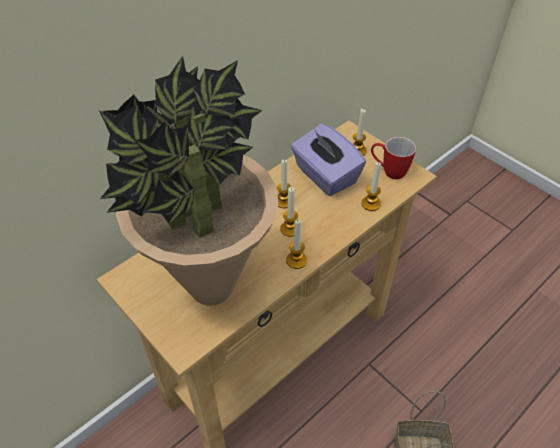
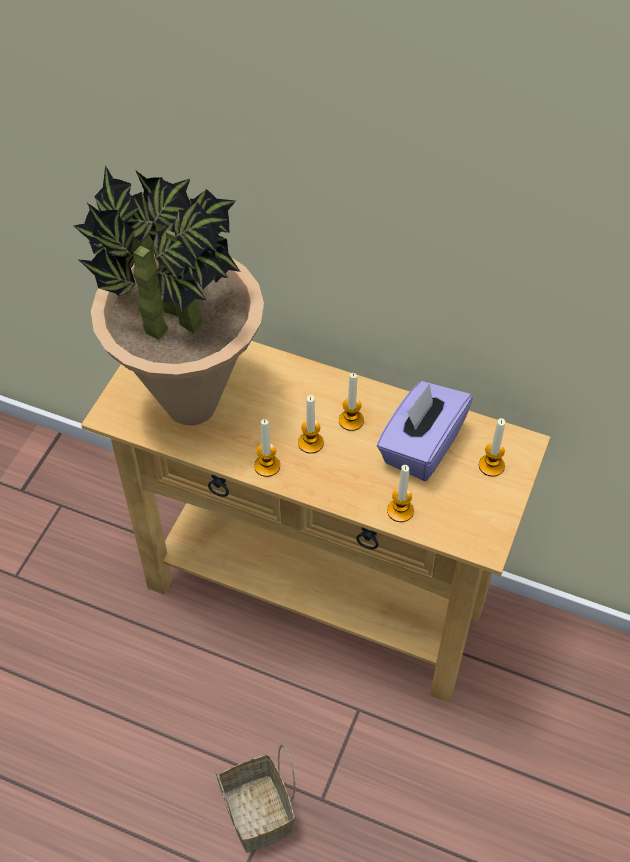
camera: 65 degrees right, 5 degrees up
(388, 171) = (473, 513): mug -> none

